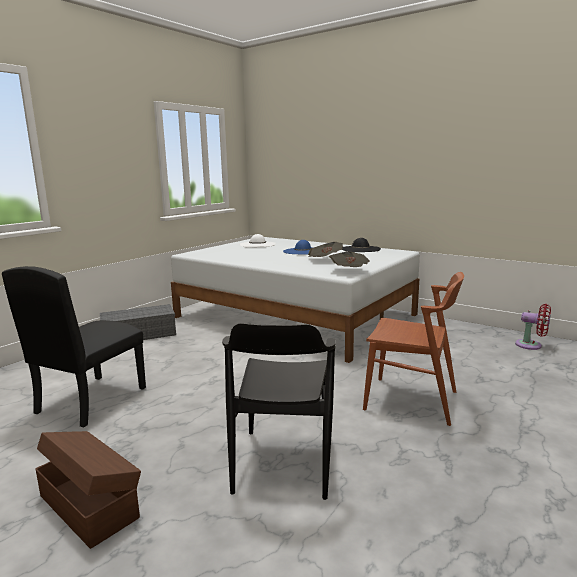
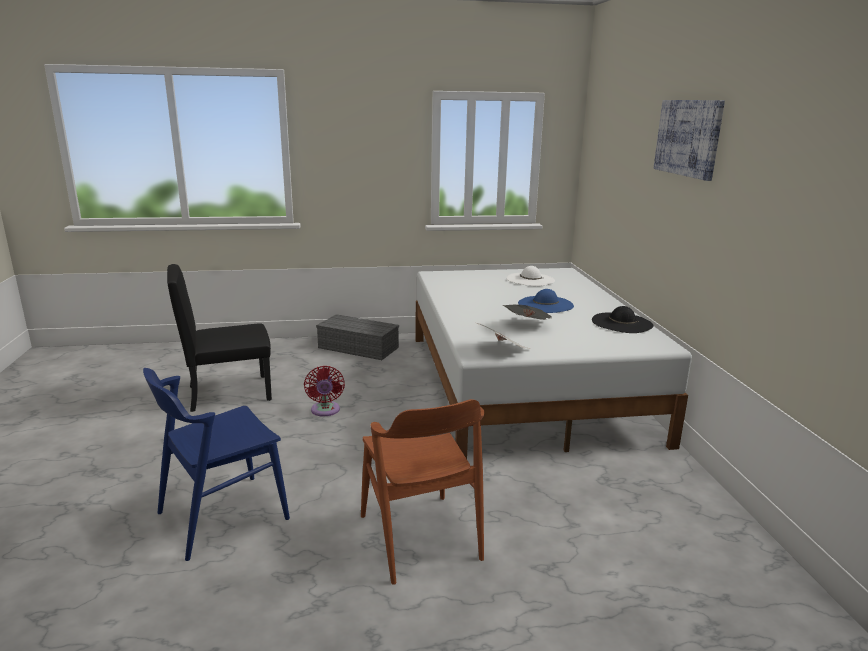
camera: 45 degrees right, 5 degrees up
(89, 505) = (103, 467): brown storage box -> none
(284, 462) = (222, 515): black chair -> blue chair
(379, 125) = (688, 138): none -> picture
(531, 345) = (743, 578): red fan -> red fan (325, 411)

